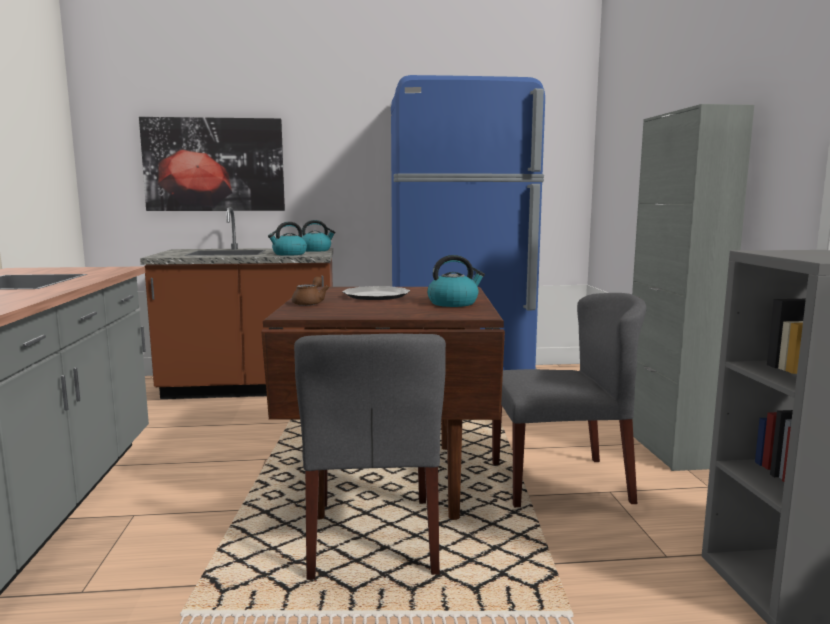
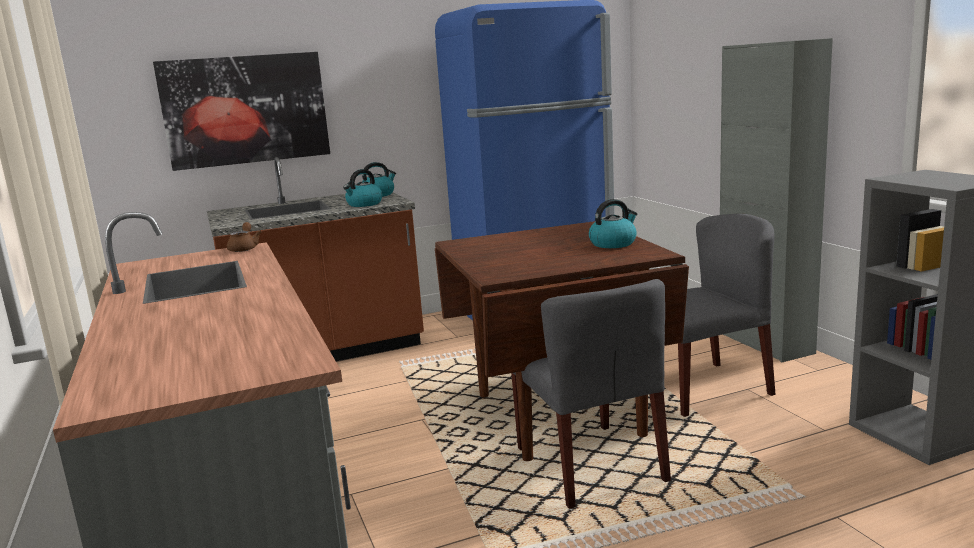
camera: 15 degrees left, 5 degrees up
(310, 303) = (485, 261): brown teapot -> brown teapot (244, 248)
(376, 296) = (528, 244): plate -> none

